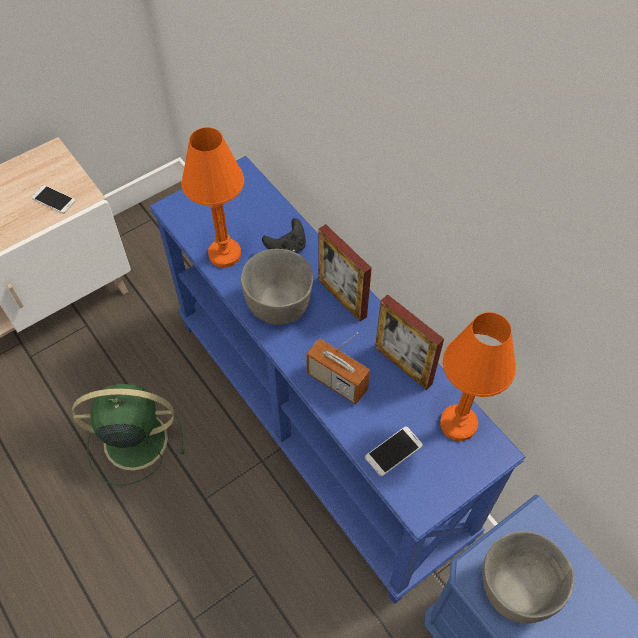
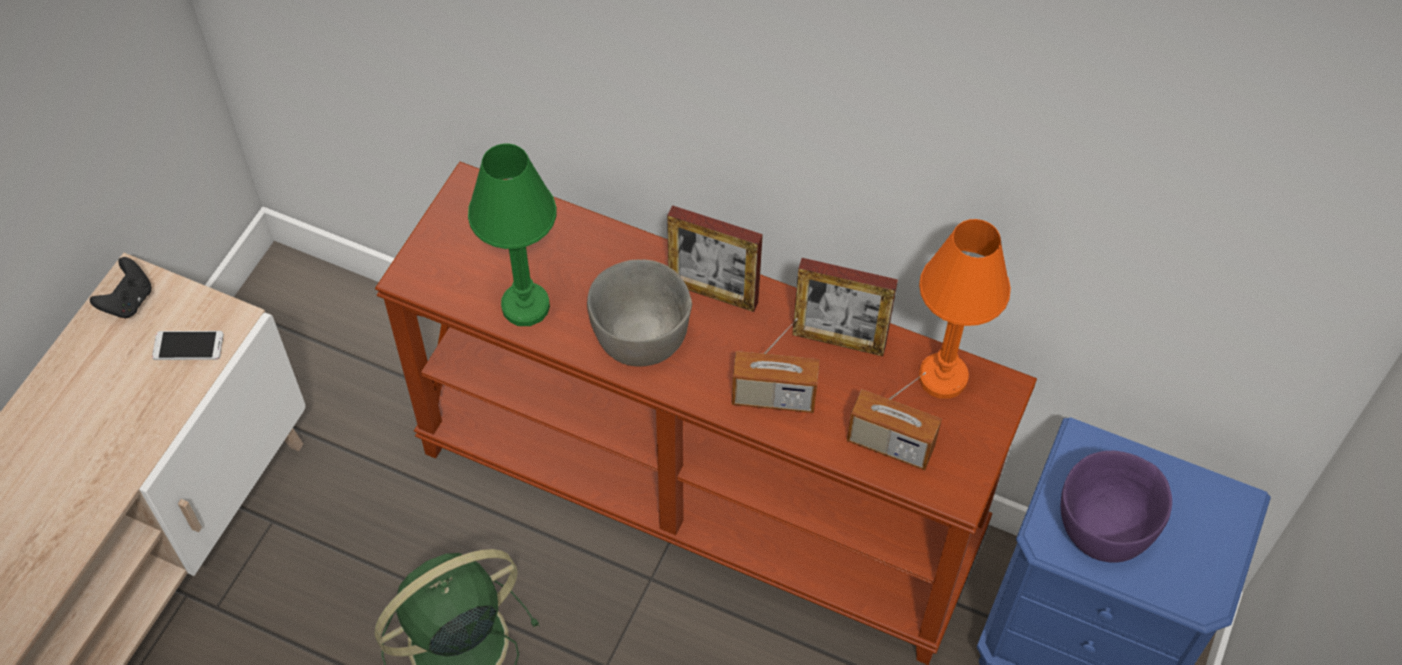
camera: 30 degrees left, 0 degrees up
(224, 254) = (525, 306): orange table lamp -> green table lamp
(287, 249) = (602, 263): black game controller -> black game controller (129, 301)
(321, 425) = (702, 493): blue console table -> brown console table
(393, 451) = (890, 445): phone -> radio
(515, 587) = (1101, 528): grey bowl -> purple bowl

